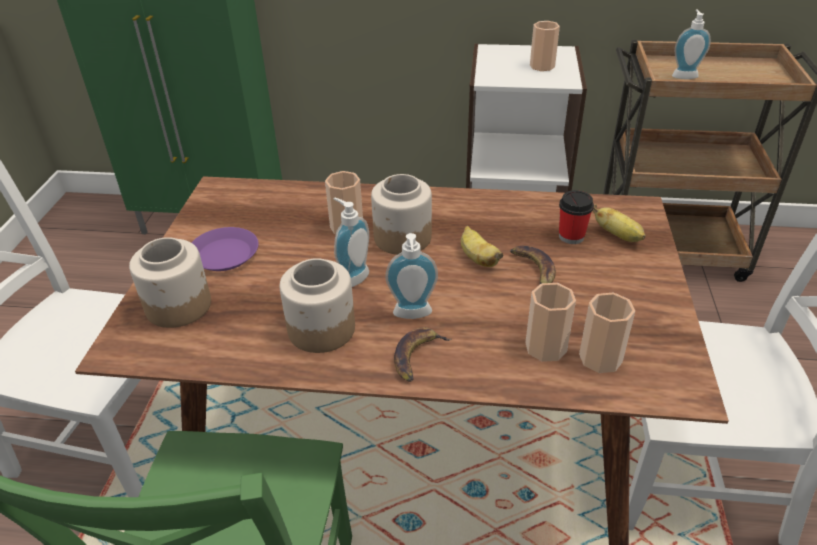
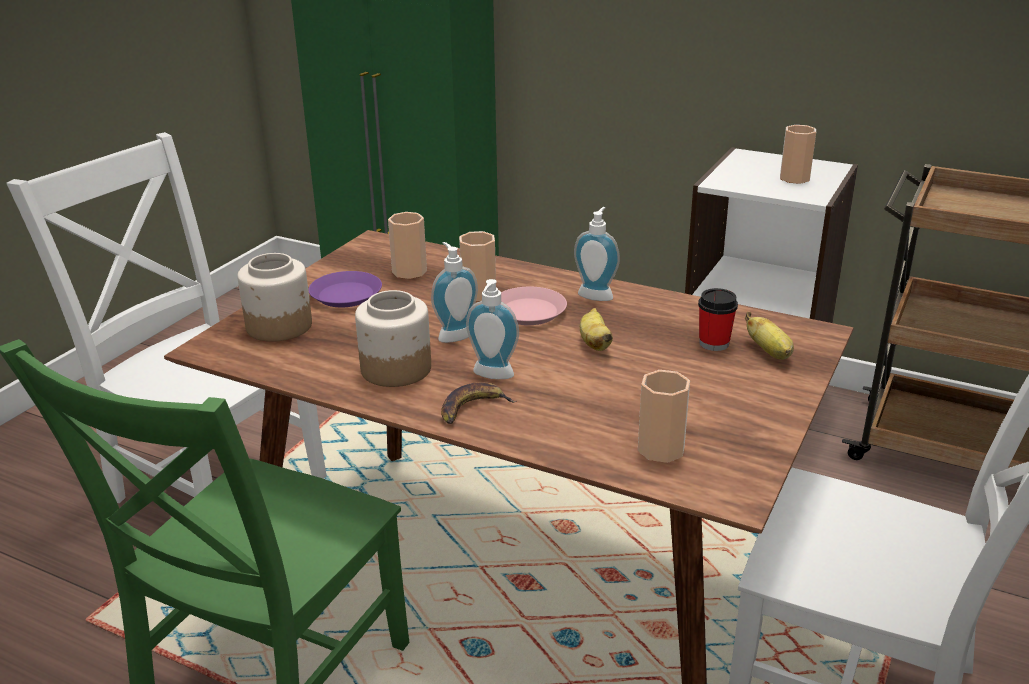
camera: 20 degrees right, 10 degrees down
(402, 237) = (528, 312): jar -> pink plate
(532, 270) = (646, 363): banana -> none
(545, 347) = (609, 428): cup -> cup (409, 272)
(684, 75) = (974, 211): soap dispenser -> soap dispenser (596, 294)

